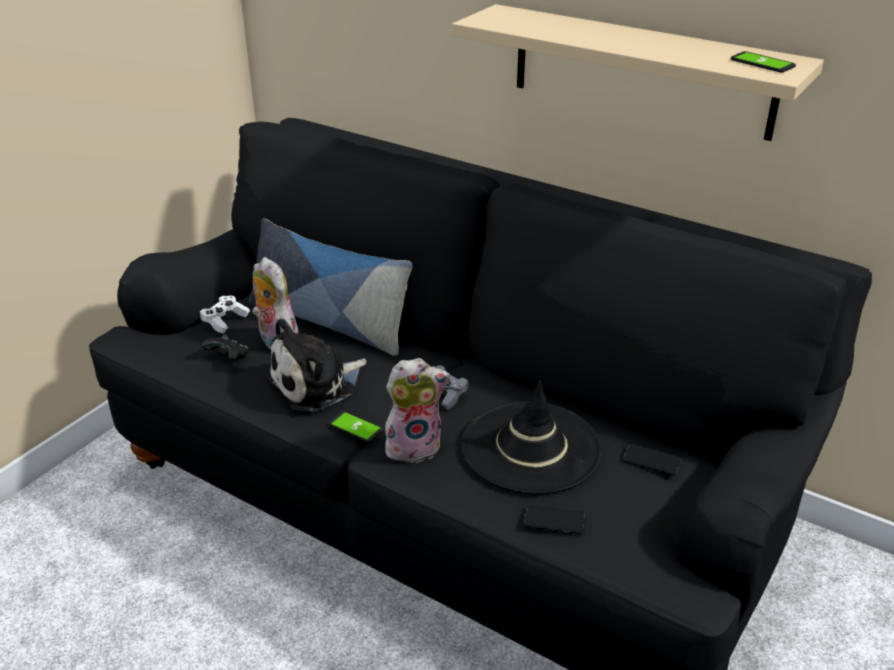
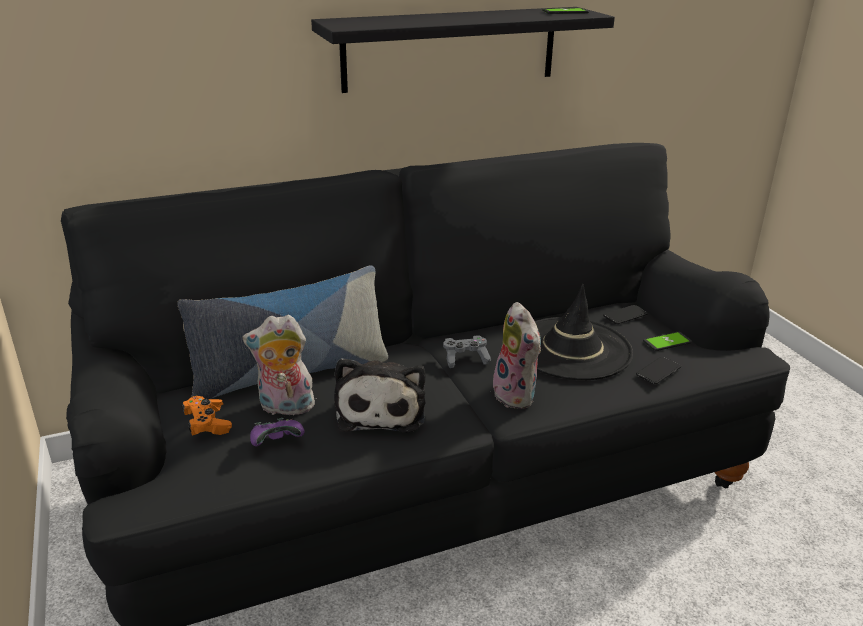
camera: 55 degrees left, 5 degrees down
(225, 320) = (207, 424): white game controller -> orange game controller
(229, 358) = (277, 442): black game controller -> purple game controller
(355, 427) = (464, 413): phone -> phone (667, 342)
(414, 446) = (517, 395): plush toy -> plush toy turned 135 degrees clockwise
(641, 71) = (451, 48): beige shelf -> black shelf

